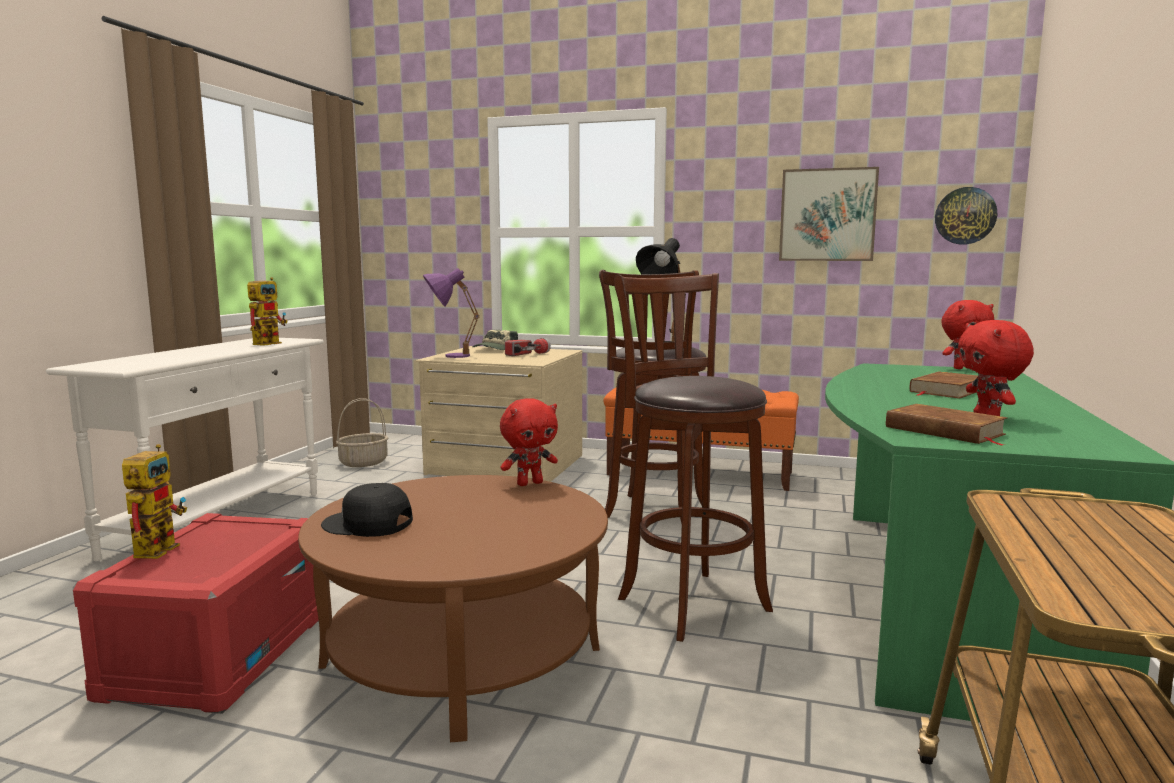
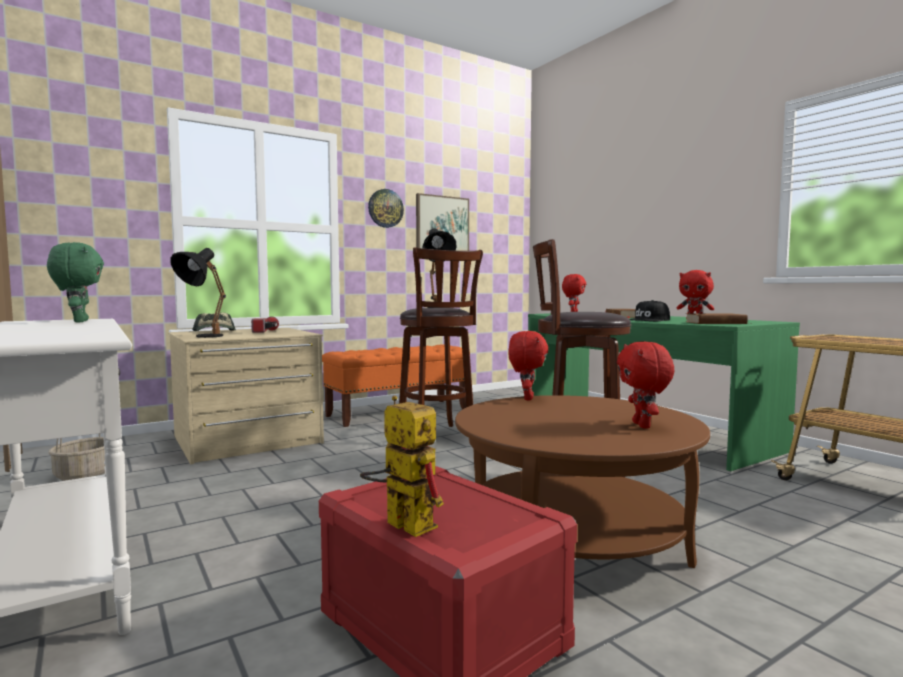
camera: 50 degrees left, 5 degrees down
(269, 343) = (78, 321): toy robot -> green plush toy
(367, 524) = (558, 435): black cap -> black cap (649, 320)
(448, 356) = (200, 337): purple table lamp -> black table lamp
(460, 546) = (643, 425): none -> red plush toy
(965, 216) = (507, 233): wall clock -> wall clock (385, 208)

